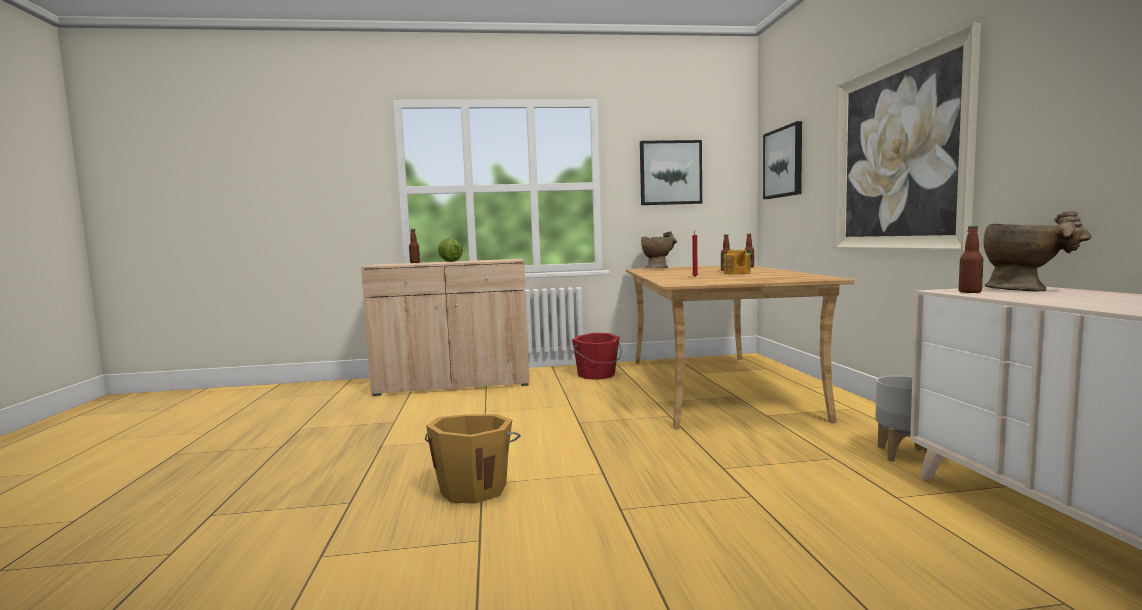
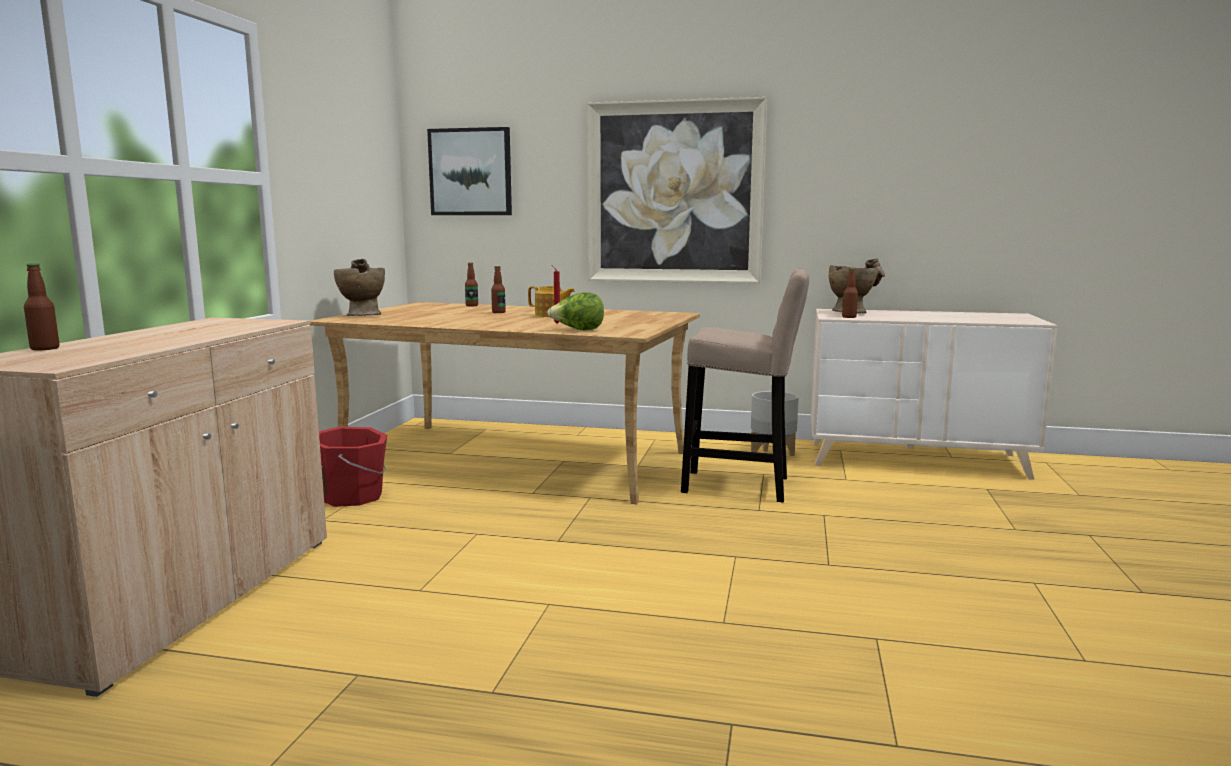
camera: 70 degrees left, 5 degrees up
(450, 261) = (145, 337): lettuce -> lettuce (578, 330)
(474, 488) = (735, 628): orange bucket -> none
(670, 173) = (336, 167): picture -> none
(778, 454) = (742, 486): none -> beige stool

